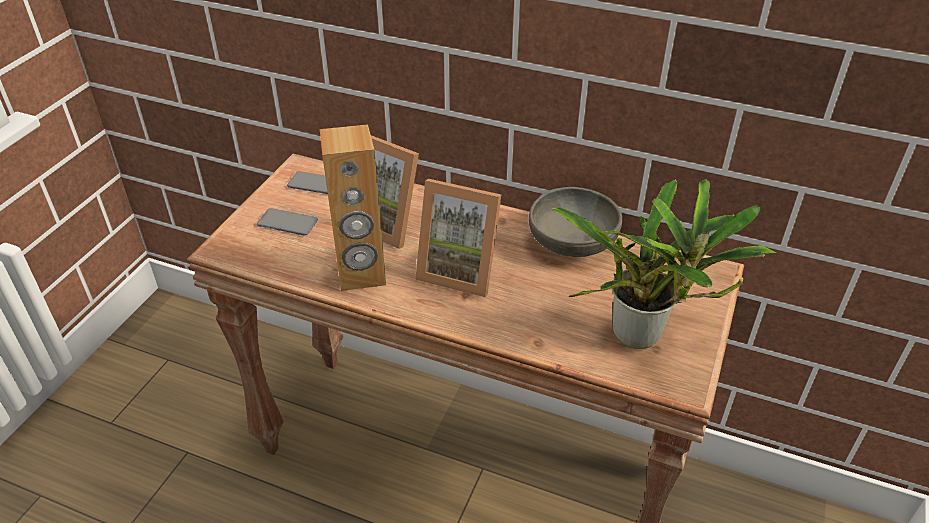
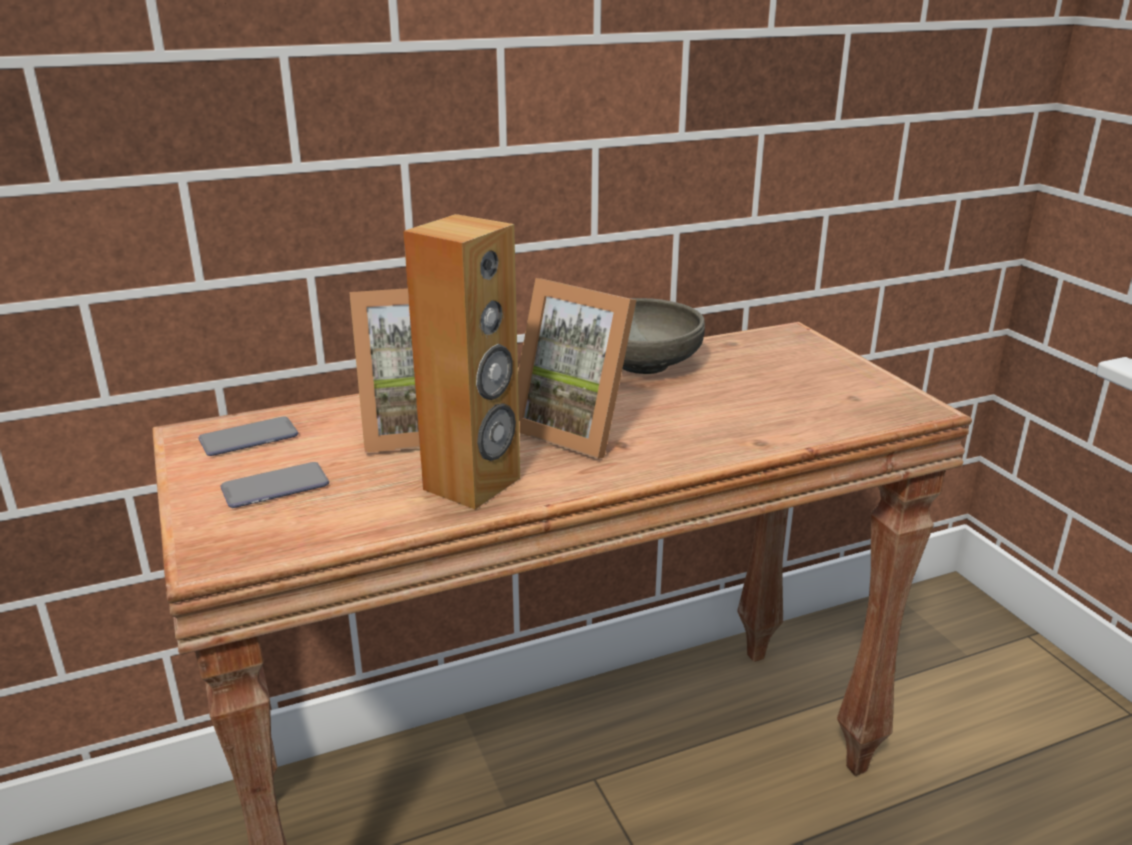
camera: 45 degrees left, 15 degrees down
(460, 270) = (577, 429): picture frame -> picture frame turned 60 degrees clockwise
(644, 337) = (829, 395): potted plant -> none

